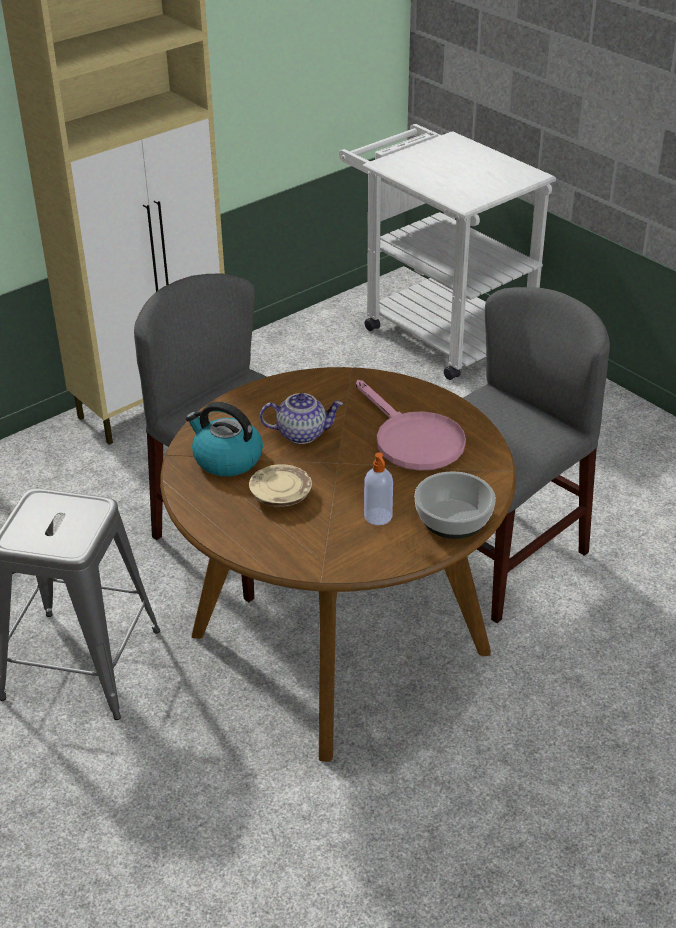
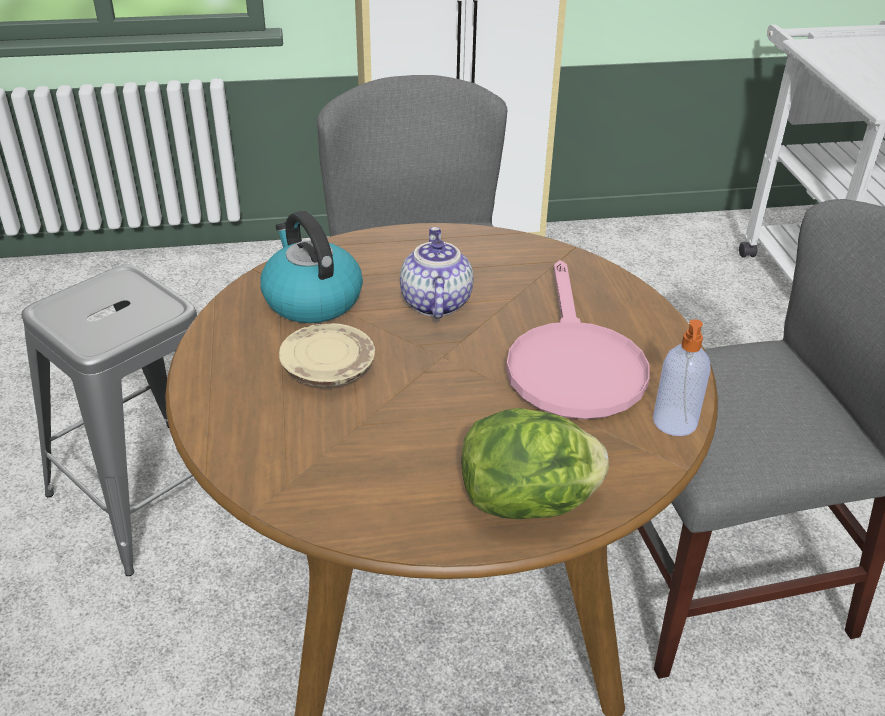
camera: 30 degrees right, 0 degrees up
(302, 433) = (434, 302): teapot -> teapot turned 120 degrees counterclockwise
(378, 517) = (423, 453): soap dispenser -> soap dispenser (674, 423)
(452, 518) = (529, 503): bowl -> lettuce

